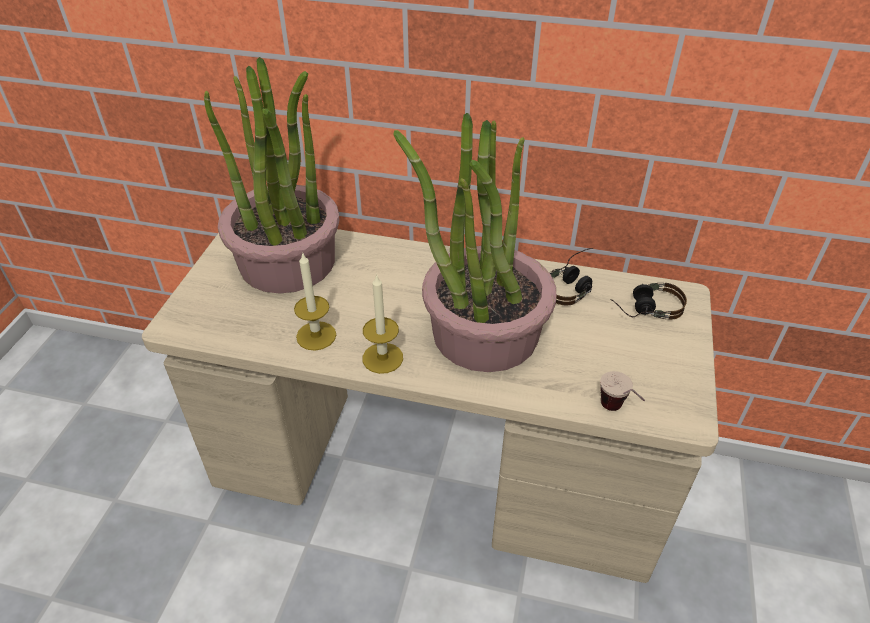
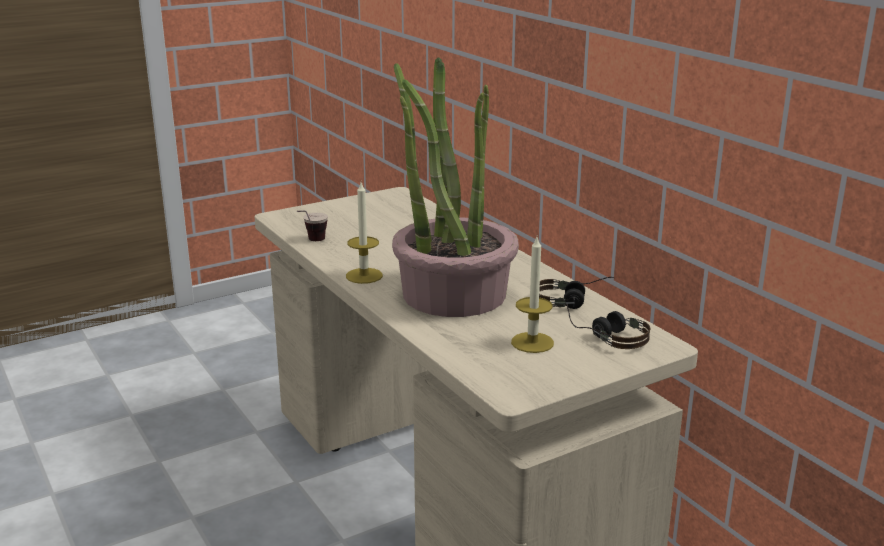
camera: 45 degrees right, 20 degrees down
(287, 262) = (392, 216): potted plant -> none
(316, 336) = (345, 251): candle -> candle (532, 342)
(617, 412) = (466, 366): cup -> cup (311, 242)

